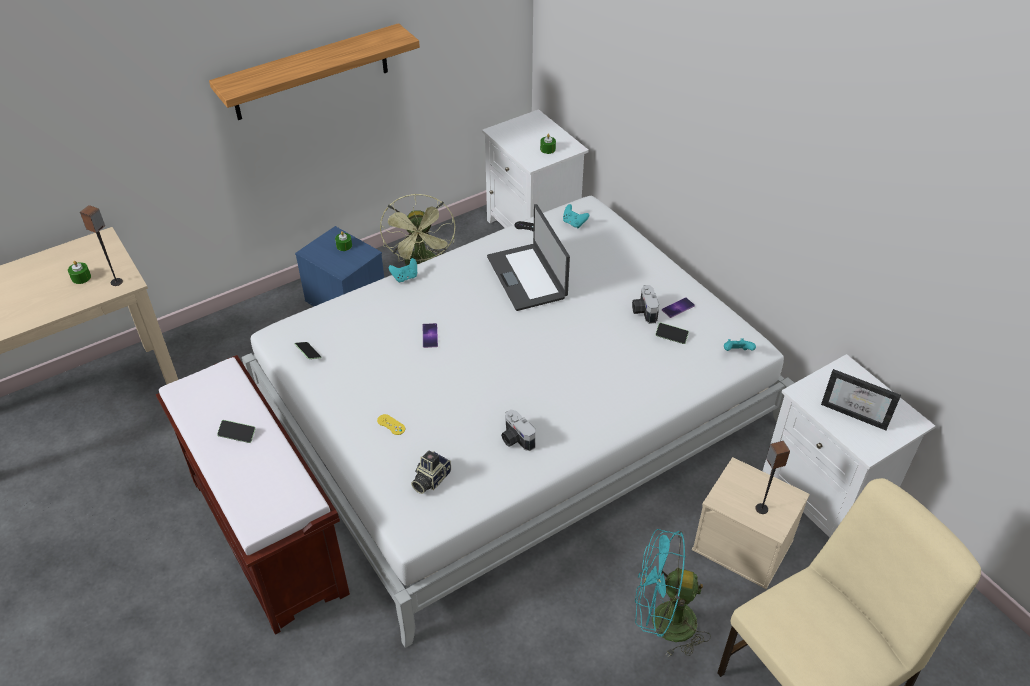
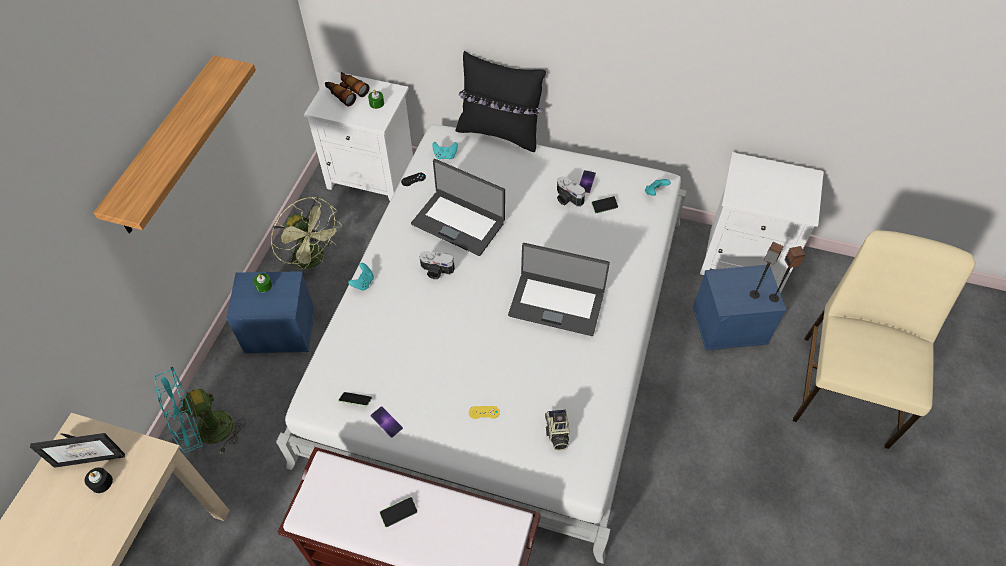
camera: 40 degrees left, 10 degrees up
(81, 277) = (101, 482): green candle -> black candle
(116, 282) = (144, 462): speaker -> speaker (774, 298)
(430, 335) = (437, 319): phone -> phone (386, 422)
(515, 439) = (581, 358): camera -> camera (436, 271)
(532, 130) = (346, 92): none -> binoculars
(541, 384) = (556, 303): none -> laptop
(643, 230) = (500, 133): none -> black pillow
(663, 622) = (735, 413): turquoise fan -> turquoise fan (207, 433)
(744, 545) = (730, 323): beige storage box -> blue storage box
(857, 412) = (777, 190): picture frame -> picture frame (92, 454)

